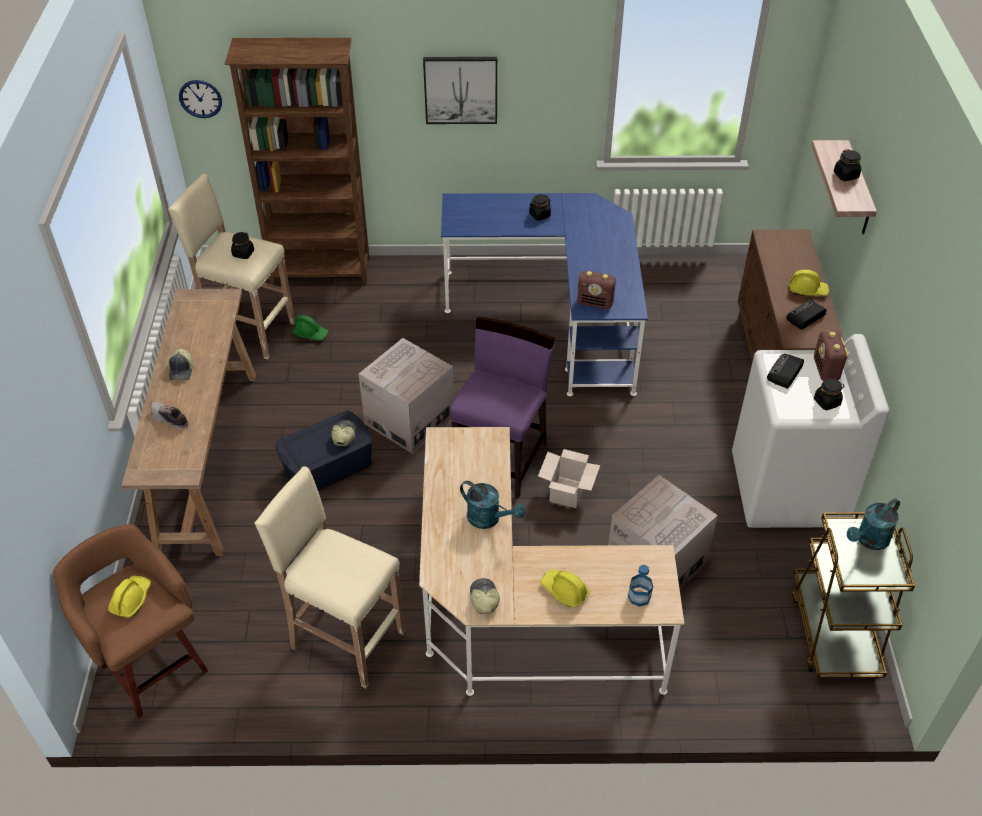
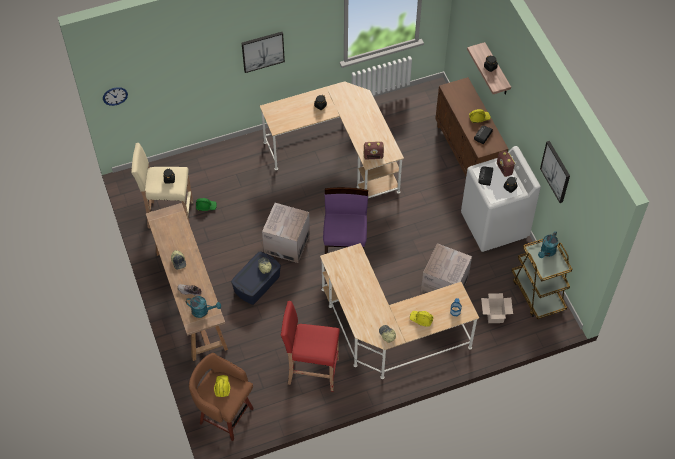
camera: 20 degrees left, 10 degrees up
(321, 271) = (190, 163): brown bookcase -> none
(345, 639) = (312, 371): beige stool -> red stool
(489, 519) = (372, 295): turquoise watering can -> turquoise watering can (203, 311)
(556, 316) = (338, 154): blue desk -> beige desk
(567, 493) = (387, 260): cardboard box -> cardboard box (495, 315)
(927, 368) = (556, 171): none -> picture

